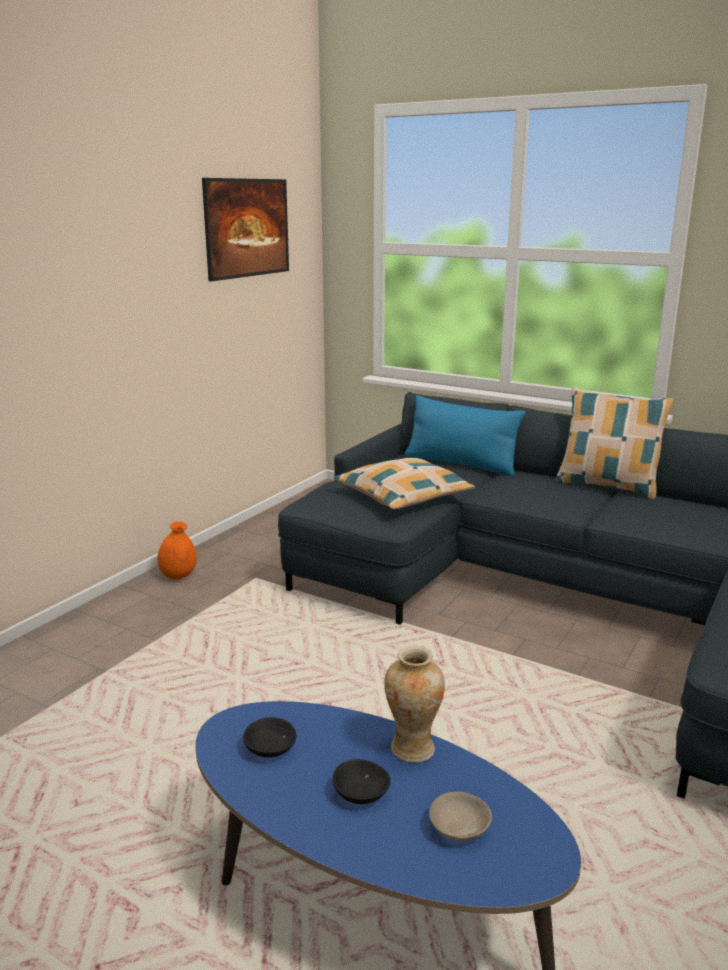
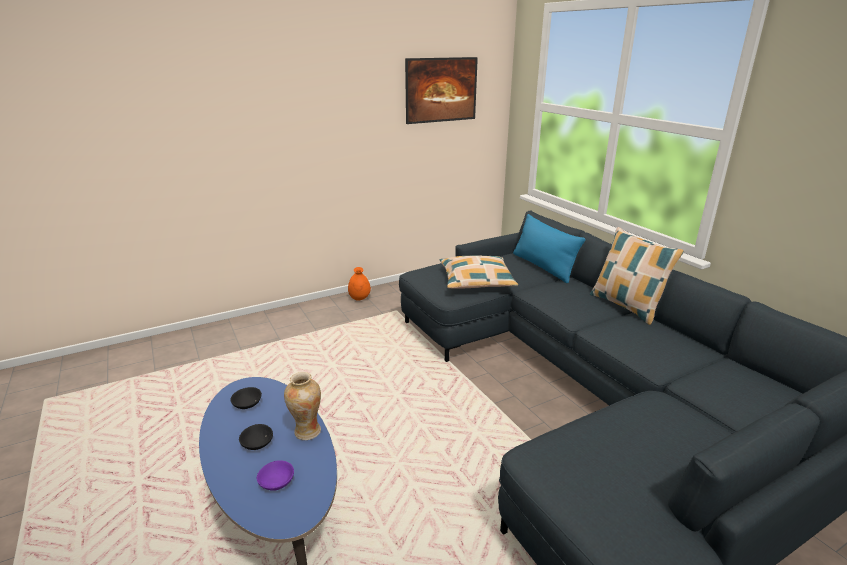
camera: 30 degrees right, 5 degrees up
(460, 827) = (278, 481): beige bowl -> purple bowl

